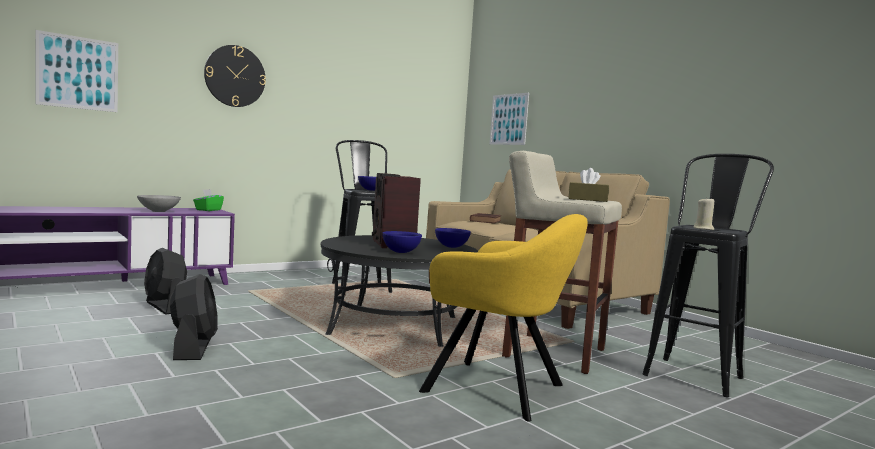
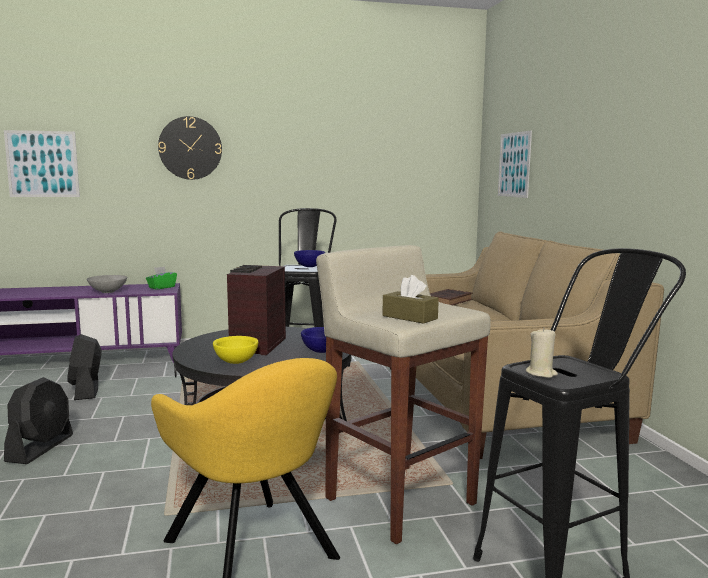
camera: 25 degrees right, 5 degrees up
(400, 252) = (235, 362): blue bowl -> yellow bowl

